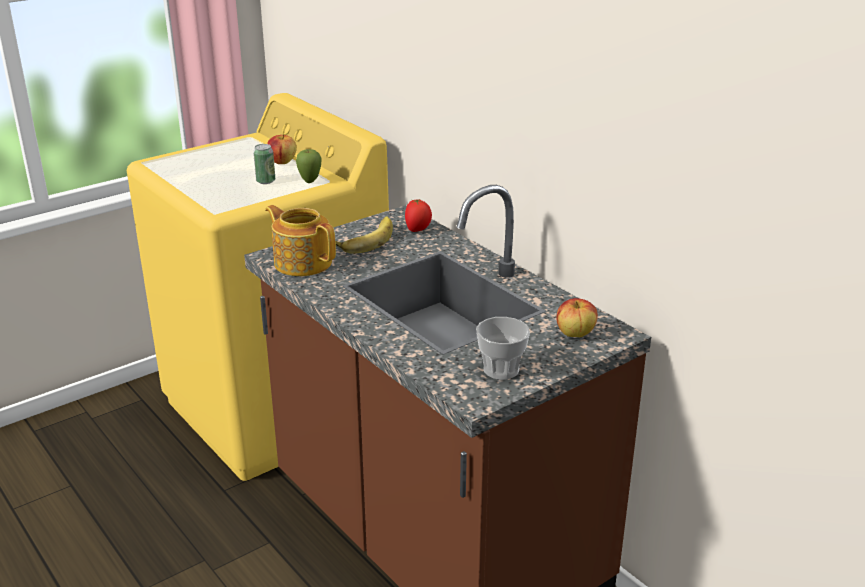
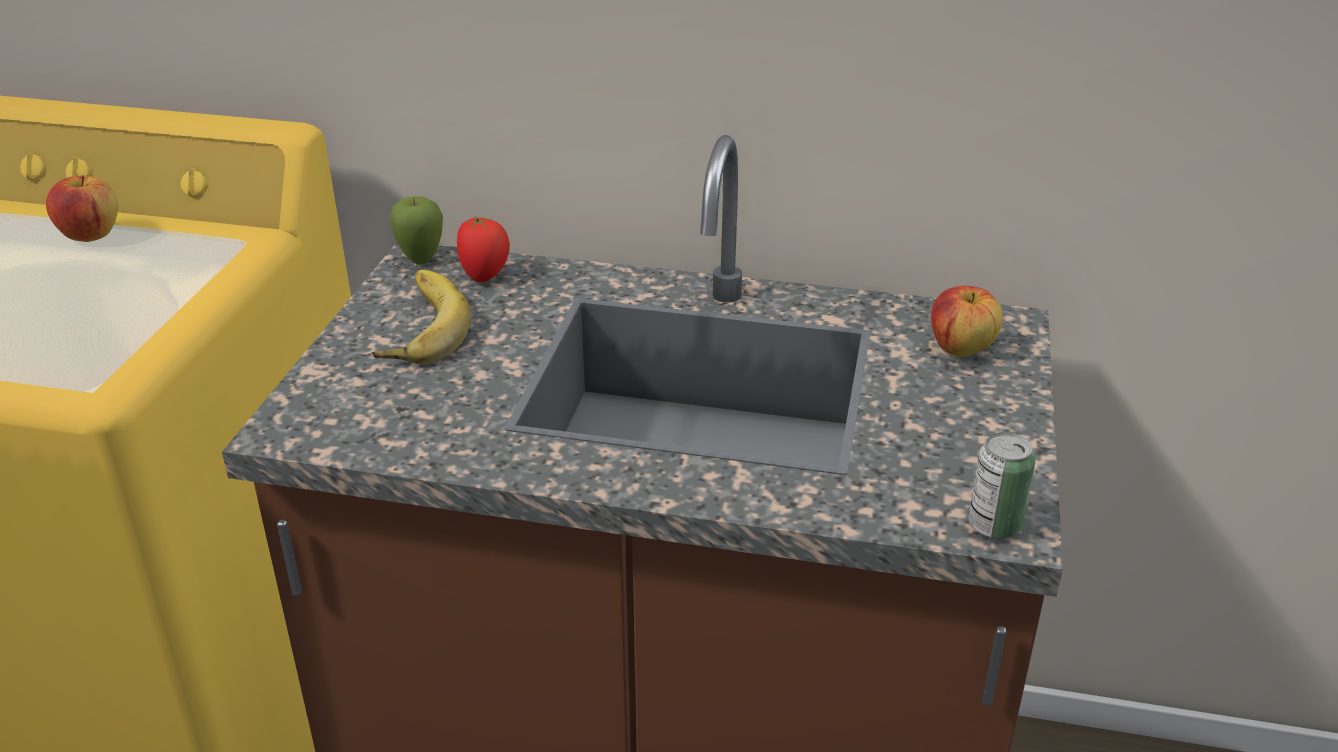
camera: 40 degrees left, 5 degrees up
(265, 181) = (110, 284): can -> can (994, 525)
(302, 262) = (366, 417): teapot -> none
(310, 181) = (206, 254): apple -> apple (421, 260)
(501, 369) = (963, 456): cup -> none

